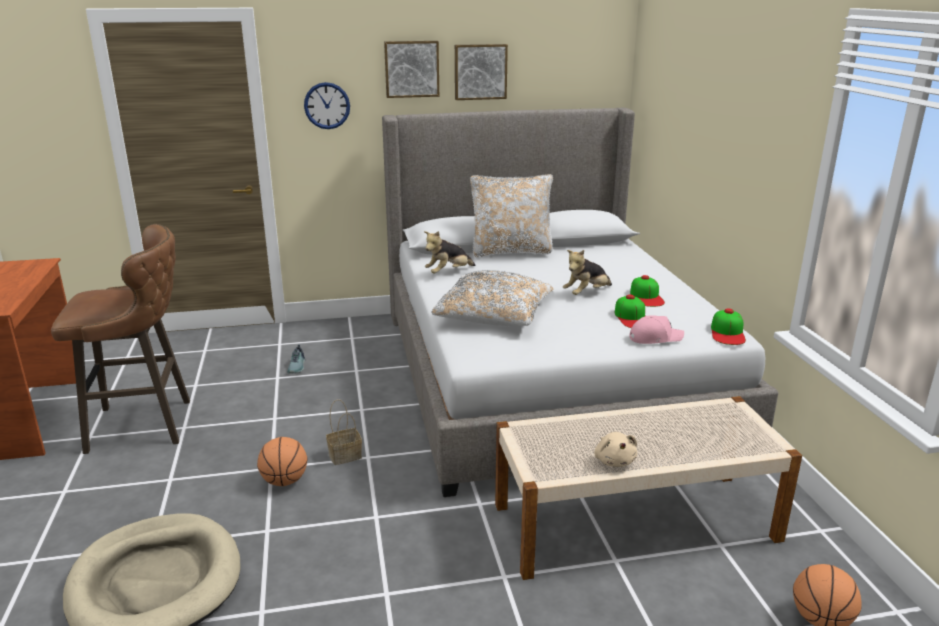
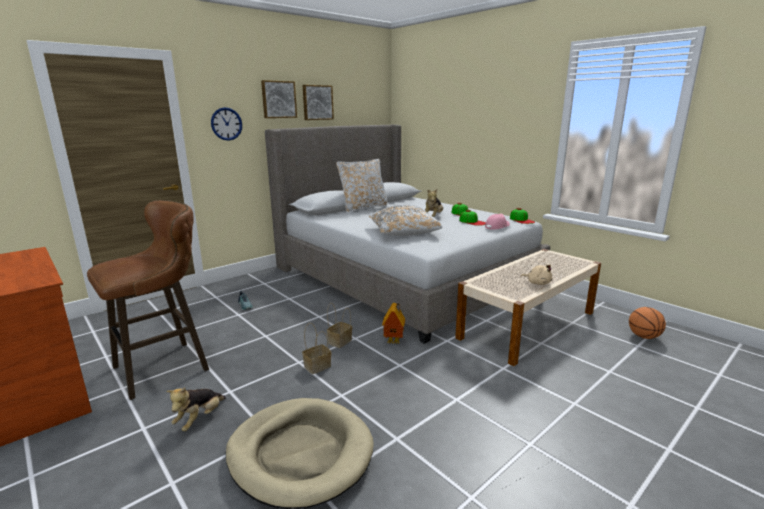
camera: 30 degrees left, 5 degrees down
(284, 481) = (318, 366): basketball -> basket
(410, 479) = (394, 341): none -> toy house
(448, 273) = (344, 220): plush toy -> plush toy (200, 419)

